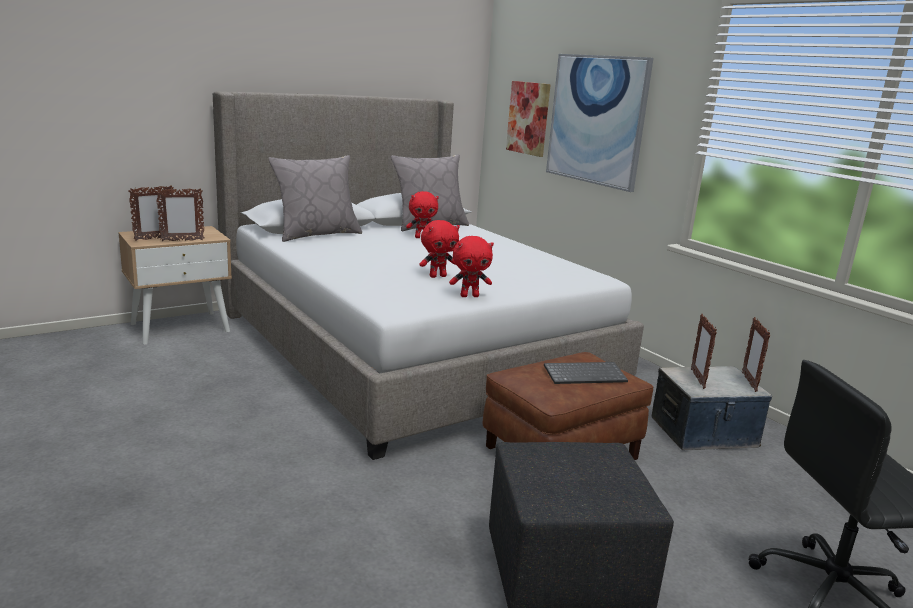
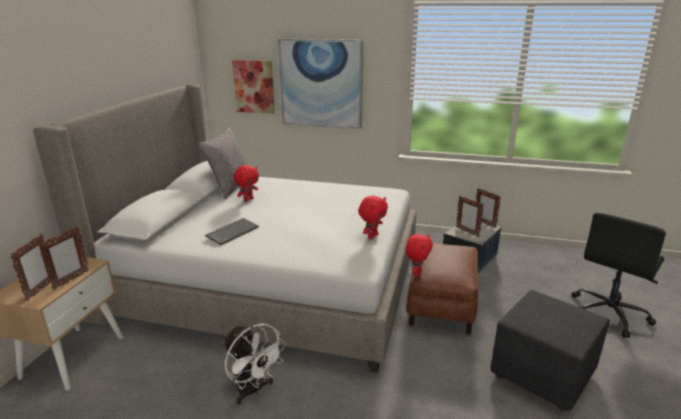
camera: 40 degrees left, 5 degrees up
(248, 411) = (253, 391): none -> white fan
(317, 234) = (178, 226): grey pillow -> none
(437, 276) = (328, 229): red plush toy -> red plush toy (417, 273)
(585, 374) = (452, 257): keyboard -> keyboard (232, 232)

